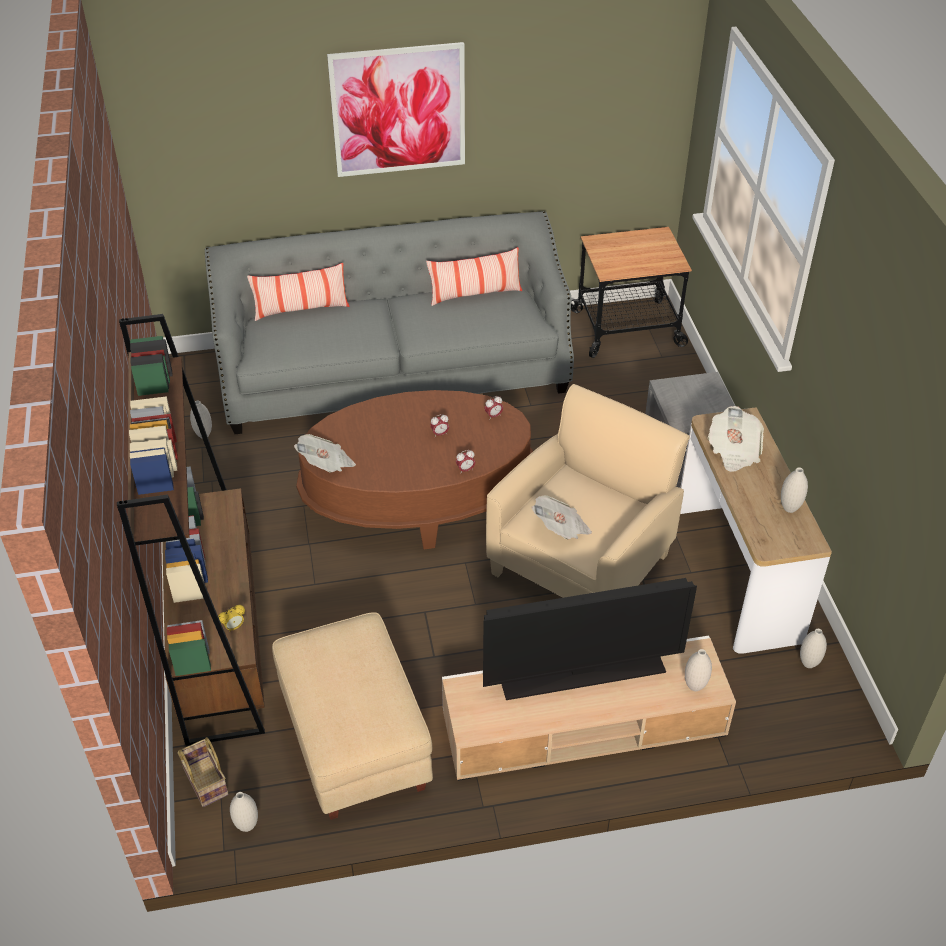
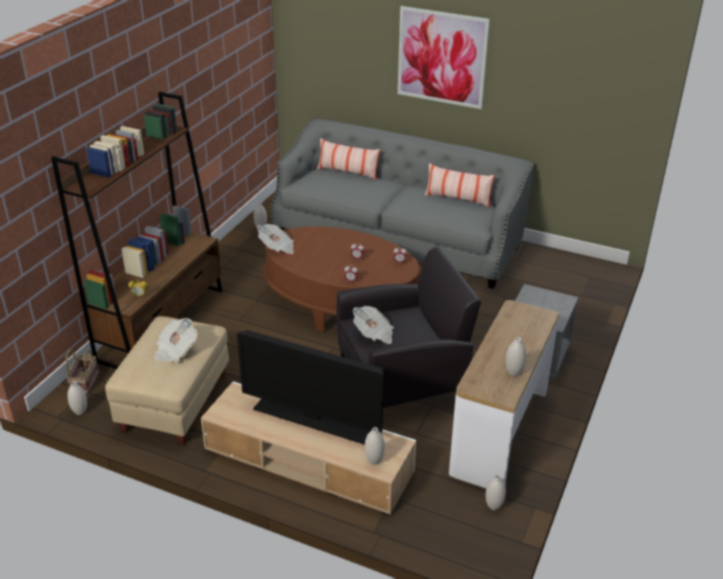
camera: 35 degrees right, 10 degrees down
(582, 563) = (402, 379): beige armchair -> black armchair
(626, 327) = (575, 271): cart -> none
(733, 451) = (512, 328): newspaper -> newspaper (175, 350)

